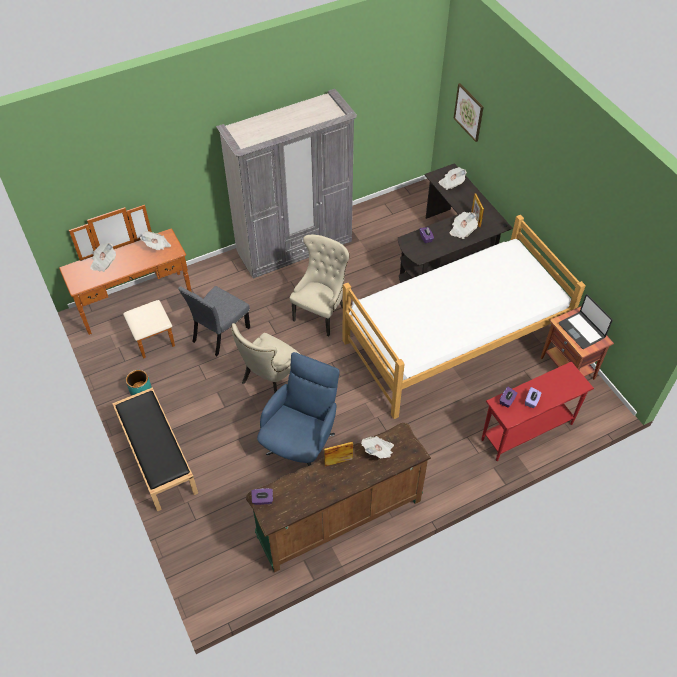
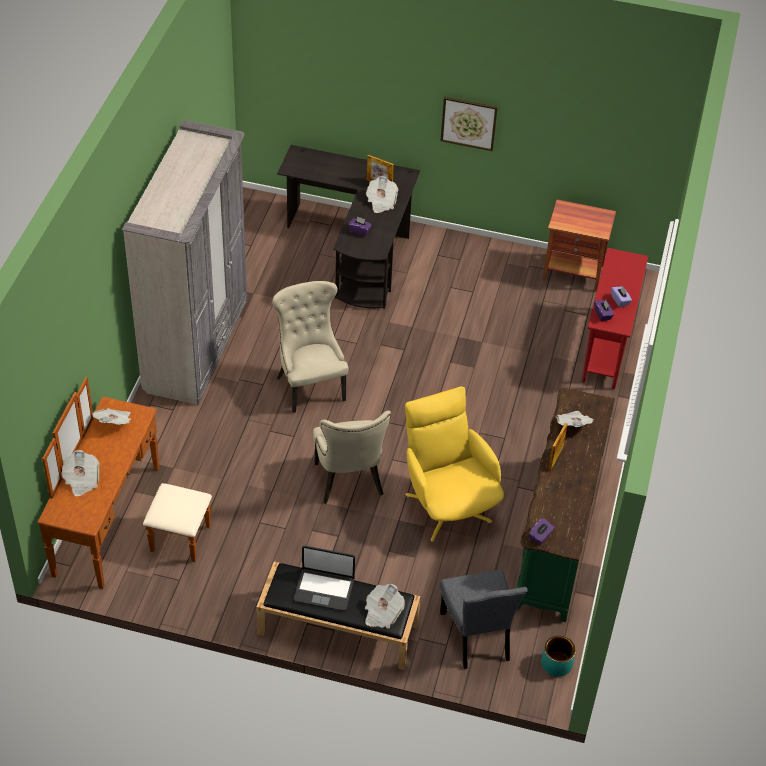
camera: 50 degrees left, 5 degrees down
(140, 389) = (234, 590): turquoise planter -> turquoise planter (556, 664)
(220, 333) = (239, 478): grey chair -> grey chair (476, 634)
(302, 442) = (447, 506): blue armchair -> yellow armchair
(451, 183) = (314, 165): newspaper -> newspaper (382, 613)
(454, 341) = (458, 319): bed -> none
(469, 112) = (300, 74): picture -> picture (469, 123)
(582, 330) = (582, 218): laptop -> laptop (324, 589)

